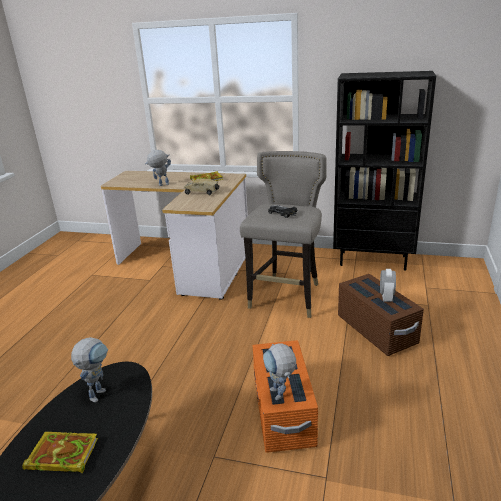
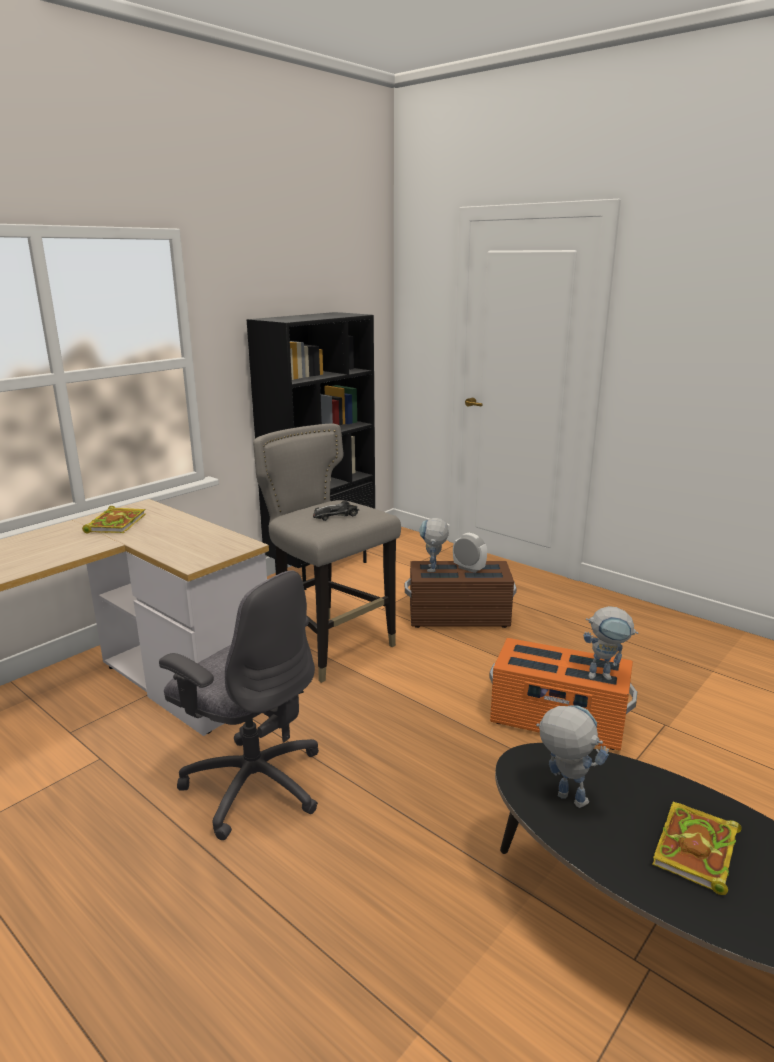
camera: 65 degrees left, 5 degrees down
(154, 322) = (253, 783): none -> grey office chair
(161, 185) = (61, 557): toy robot -> toy robot (433, 571)
(202, 192) = (172, 536): toy truck -> none

